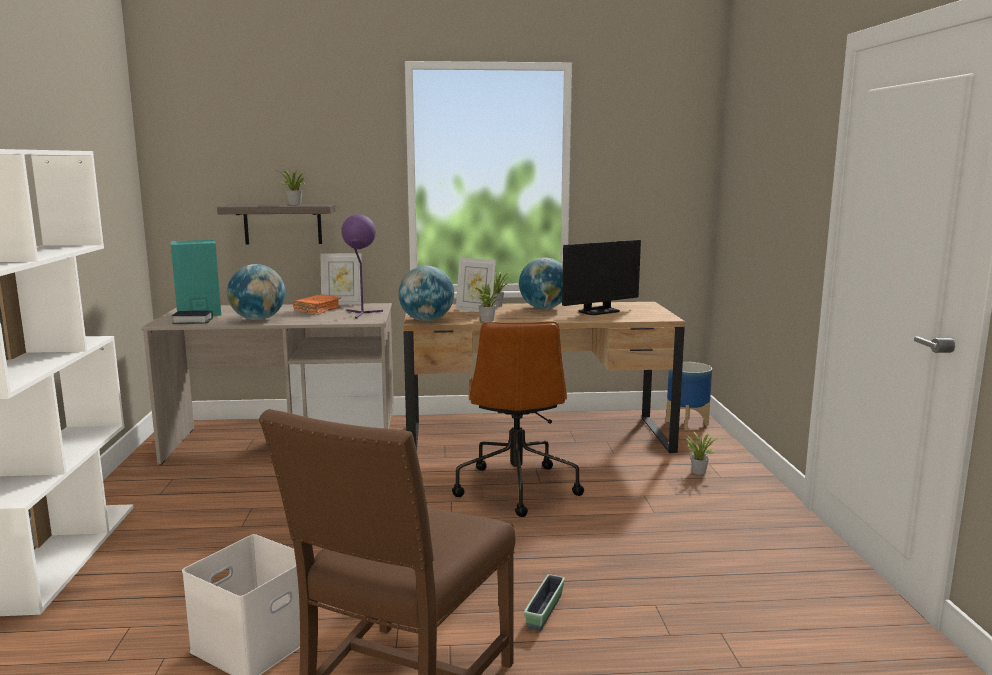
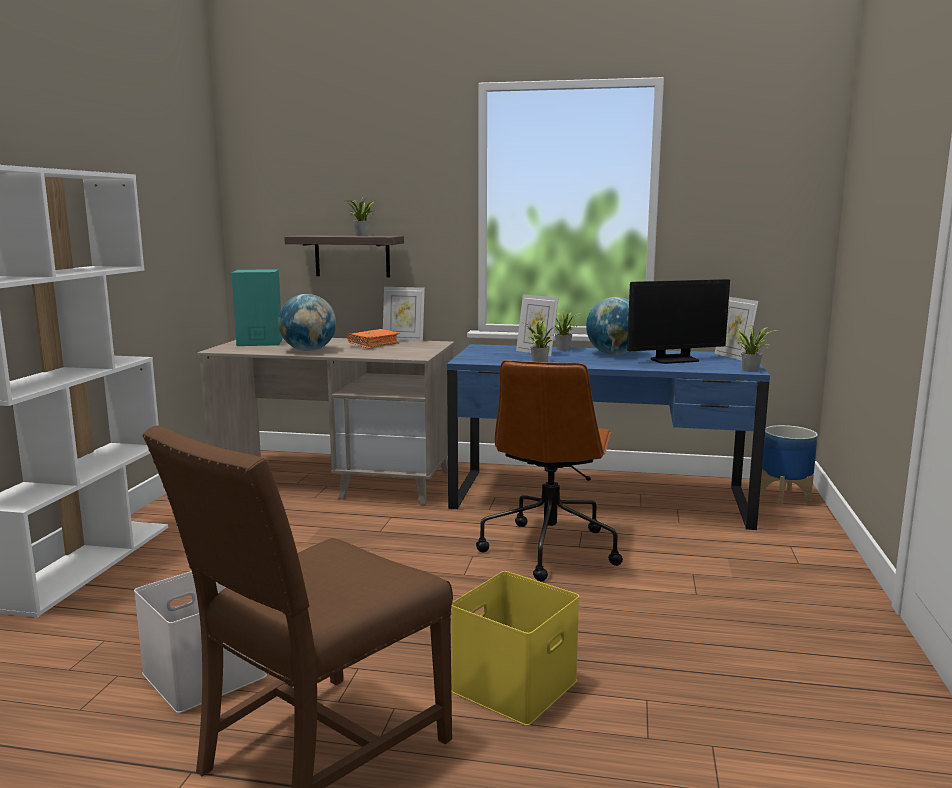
camera: 15 degrees right, 0 degrees up
(193, 321) = (247, 349): book -> none
(361, 314) = (413, 350): purple table lamp -> none
(426, 320) = (475, 360): globe -> none
(537, 438) = (599, 498): brown desk -> blue desk
(544, 611) = (515, 687): planter -> yellow storage box
(644, 306) = (733, 357): none -> picture frame
(698, 471) = (773, 553): potted plant -> potted plant (750, 370)

